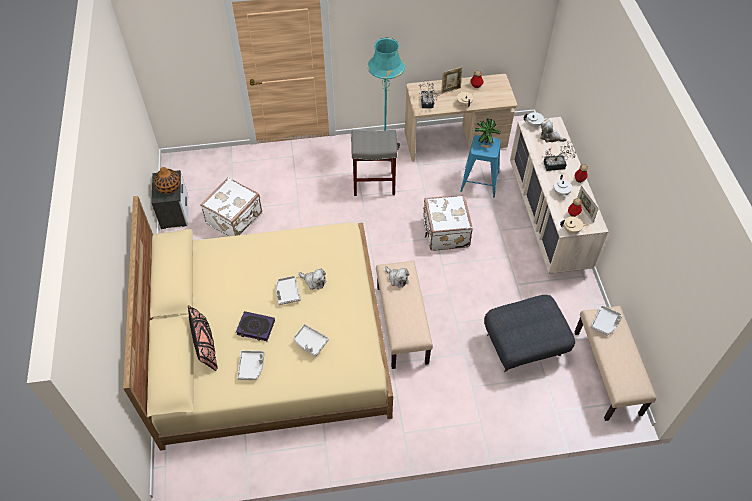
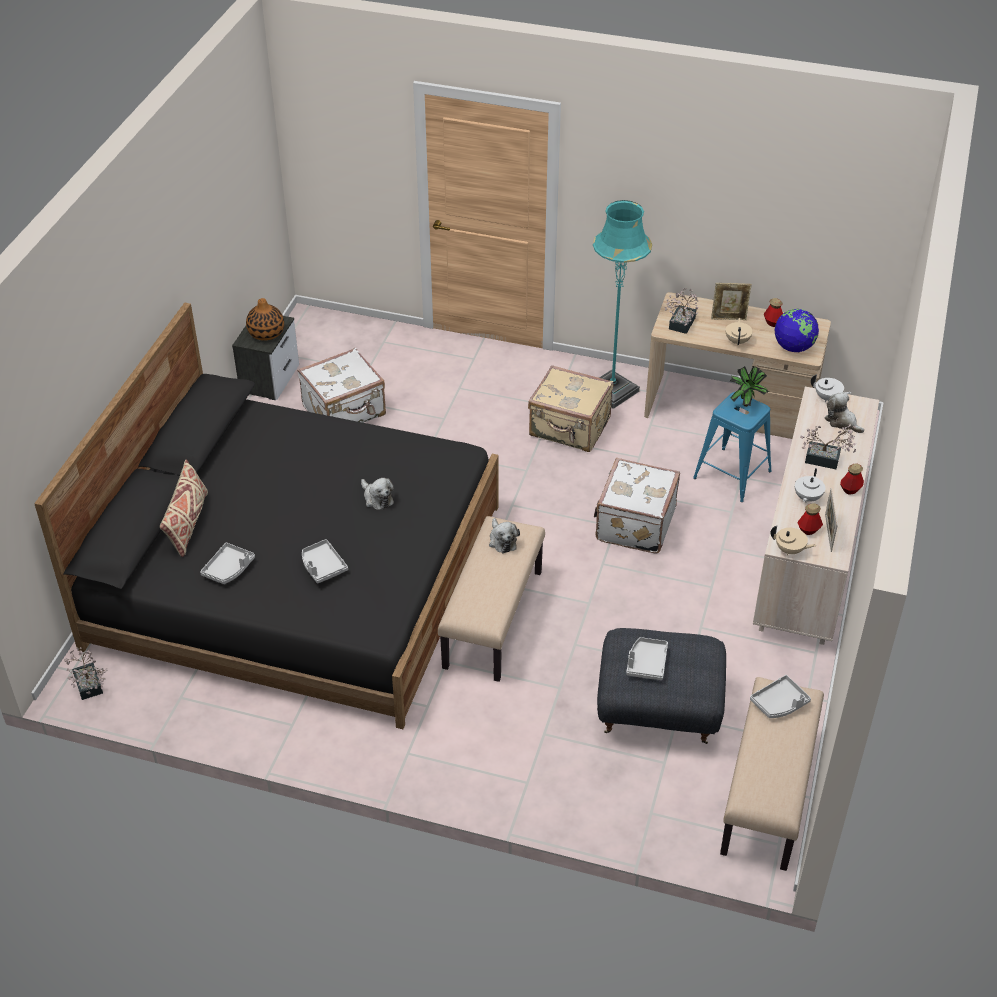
camera: 25 degrees right, 10 degrees down
(183, 473) = (89, 688): none -> potted plant
(205, 345) = (187, 524): black pillow -> beige pillow
(255, 328) = (264, 526): book -> none
(269, 341) = (296, 574): beige bed -> black bed
(287, 293) = (332, 499): grey tray -> grey tray (646, 663)
(374, 183) = (569, 428): grey stool -> beige suitcase
(496, 97) = (793, 347): none -> globe

